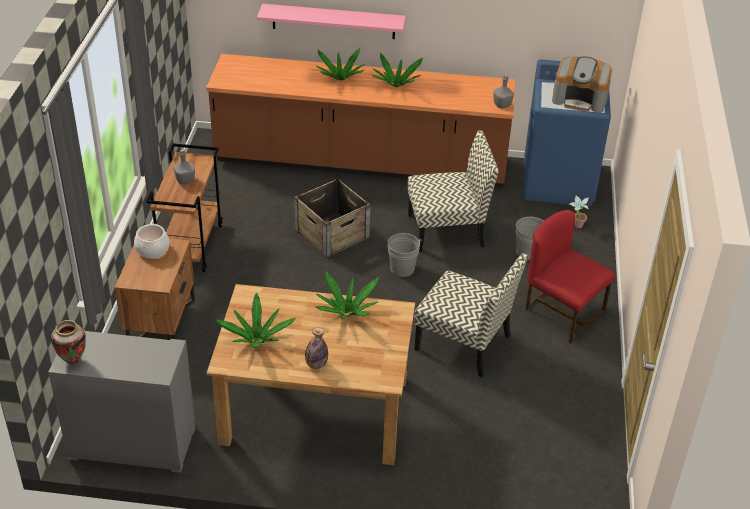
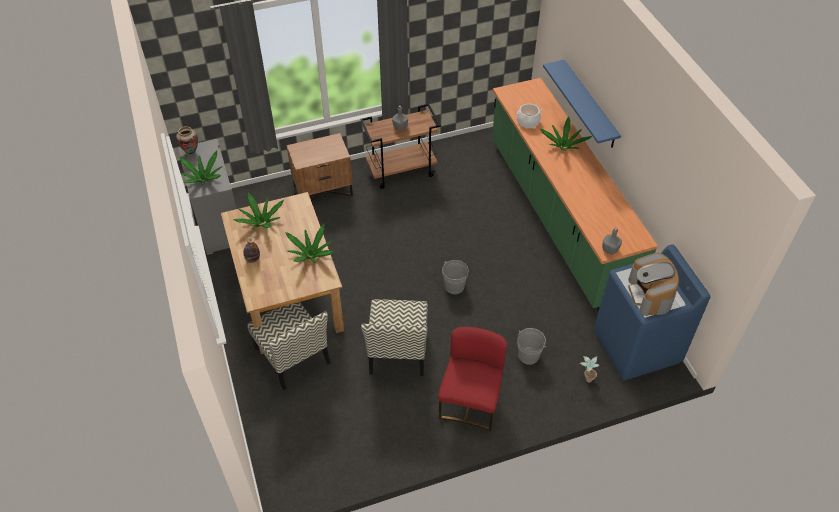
camera: 65 degrees right, 10 degrees up
(152, 249) = (330, 145): cooking pot -> cooking pot (528, 121)
(332, 234) = (464, 234): crate -> none
(333, 21) = (589, 104): pink shelf -> blue shelf
(360, 163) = (557, 217): brown counter -> green counter
(396, 84) = (582, 178): potted plant -> potted plant (203, 179)
(447, 230) = (518, 296): chair -> chair (293, 356)

